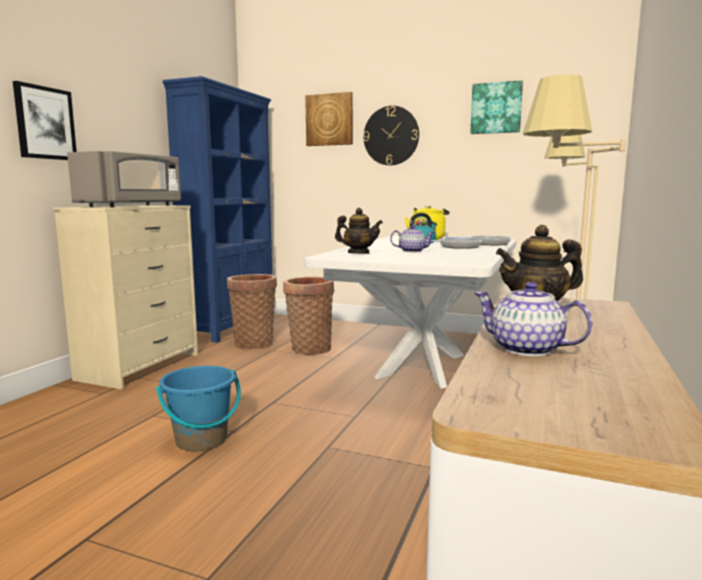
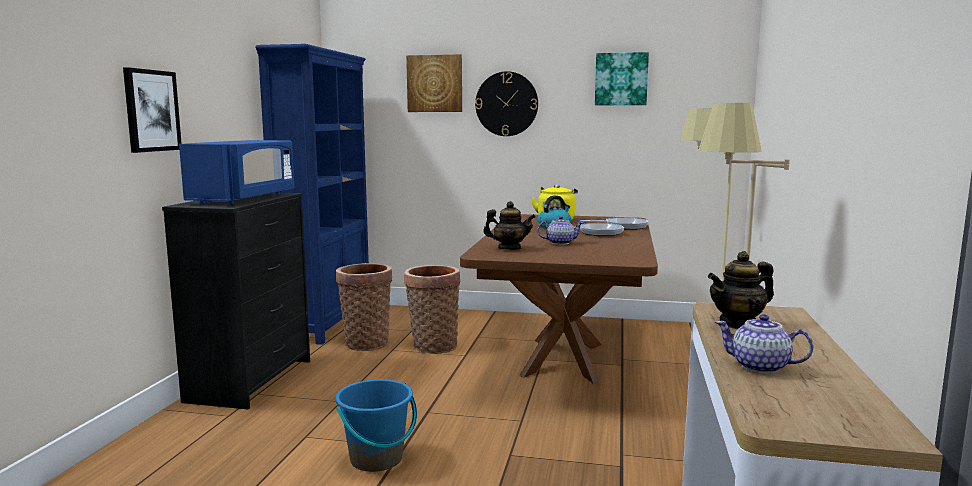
camera: 10 degrees left, 0 degrees up
(132, 206) = (245, 199): grey microwave -> blue microwave
(140, 367) = (251, 380): beige dresser -> black dresser
(423, 366) = (564, 359): white dining table -> brown dining table

